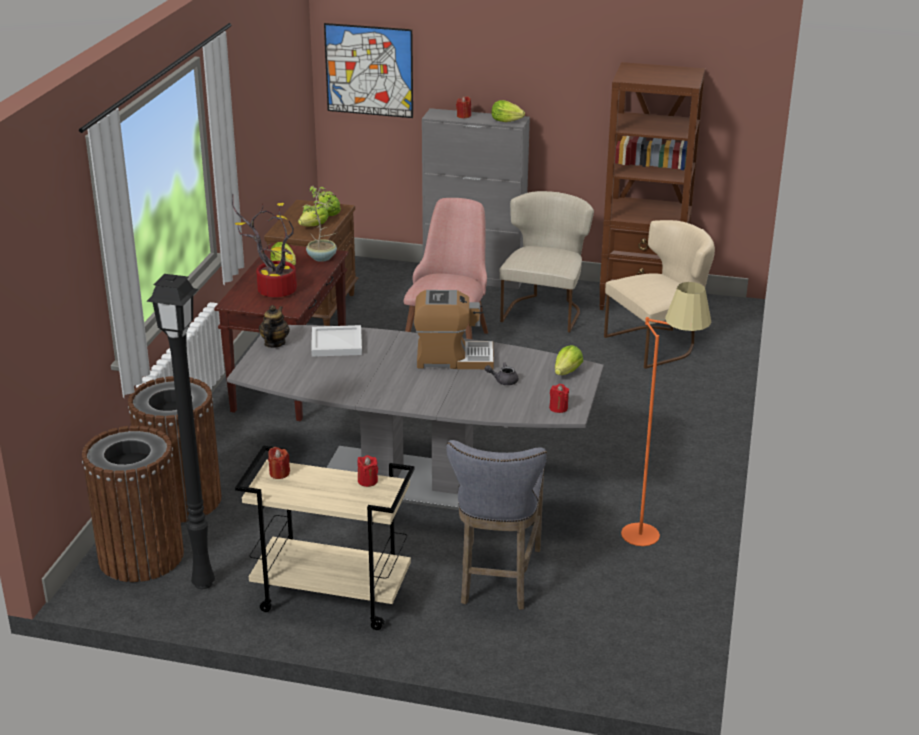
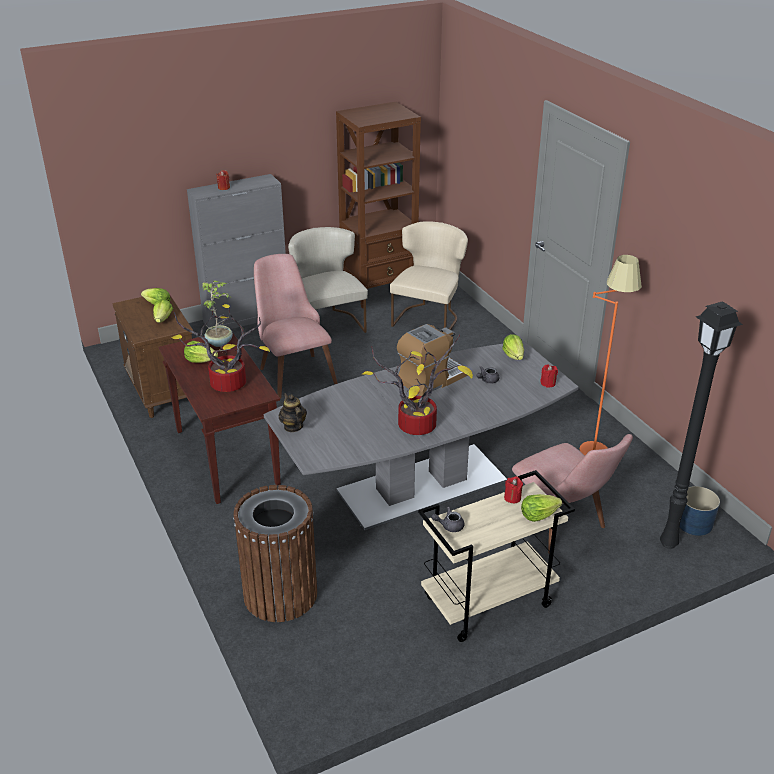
camera: 40 degrees left, 5 degrees up
(141, 556) = (315, 657): brown trash can -> none
(201, 584) = (391, 650): black floor lamp -> black floor lamp (668, 544)
(279, 473) = (449, 526): red candle -> grey teapot
(336, 344) = (338, 406): white tray -> none
(369, 70) = (125, 170): picture -> none
(379, 386) = (419, 423): none -> potted plant
(497, 579) = (563, 526): grey stool -> pink chair
(506, 121) = (261, 182): lettuce -> lettuce (538, 515)
(640, 649) = (694, 523): none -> blue planter

